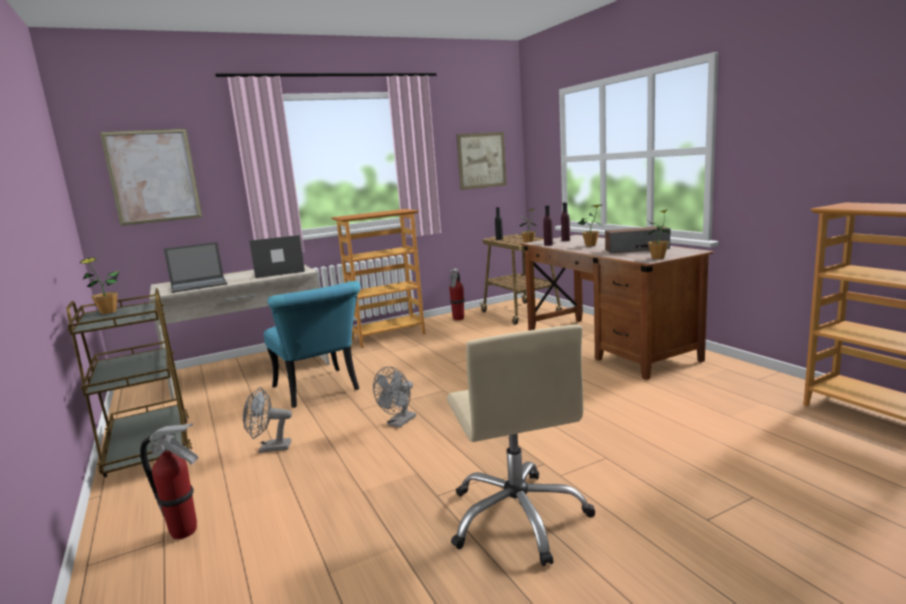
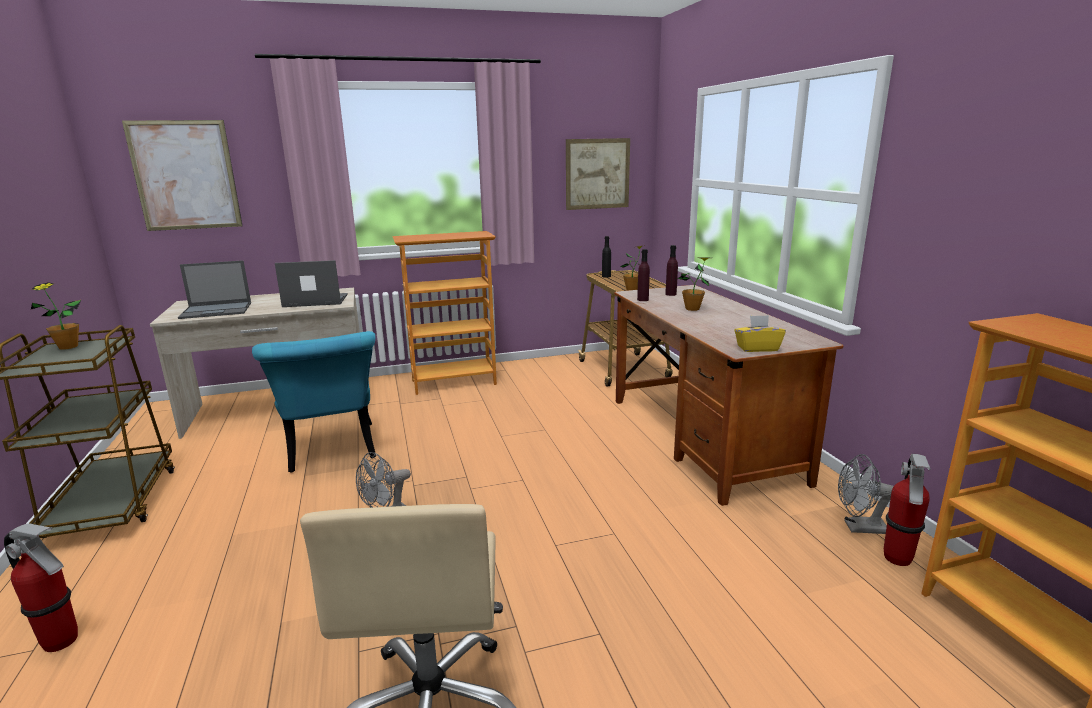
camera: 10 degrees right, 5 degrees up
(269, 448) = (227, 530): grey fan -> grey fan (859, 528)
(458, 319) = (546, 368): fire extinguisher -> fire extinguisher (897, 559)
(636, 249) = (743, 325): speaker -> none
(658, 258) = (757, 348): potted plant -> yellow tissue box

